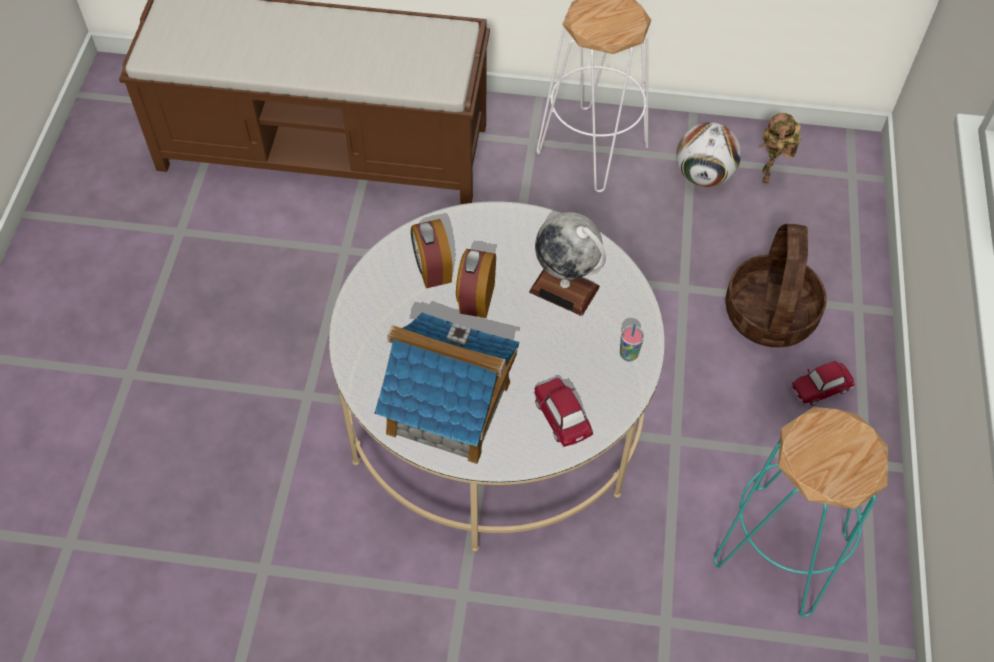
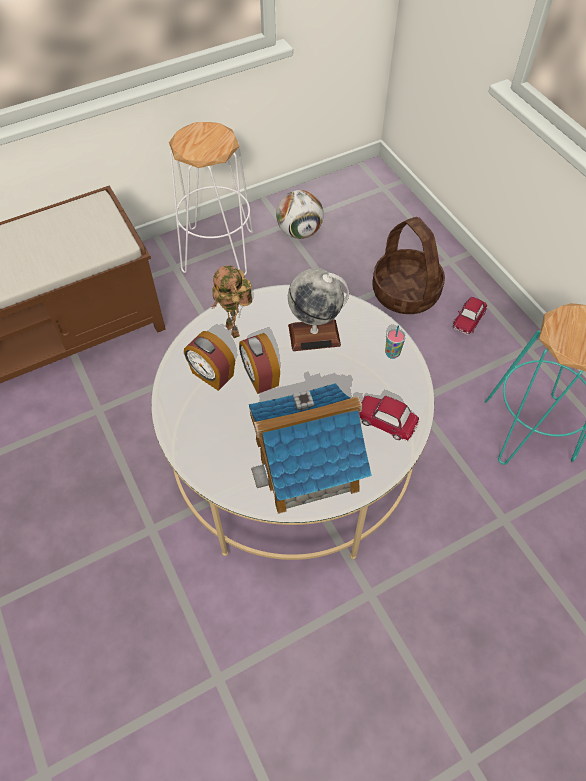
camera: 35 degrees left, 0 degrees up
(768, 177) = (338, 213): toy robot -> toy robot (235, 330)

